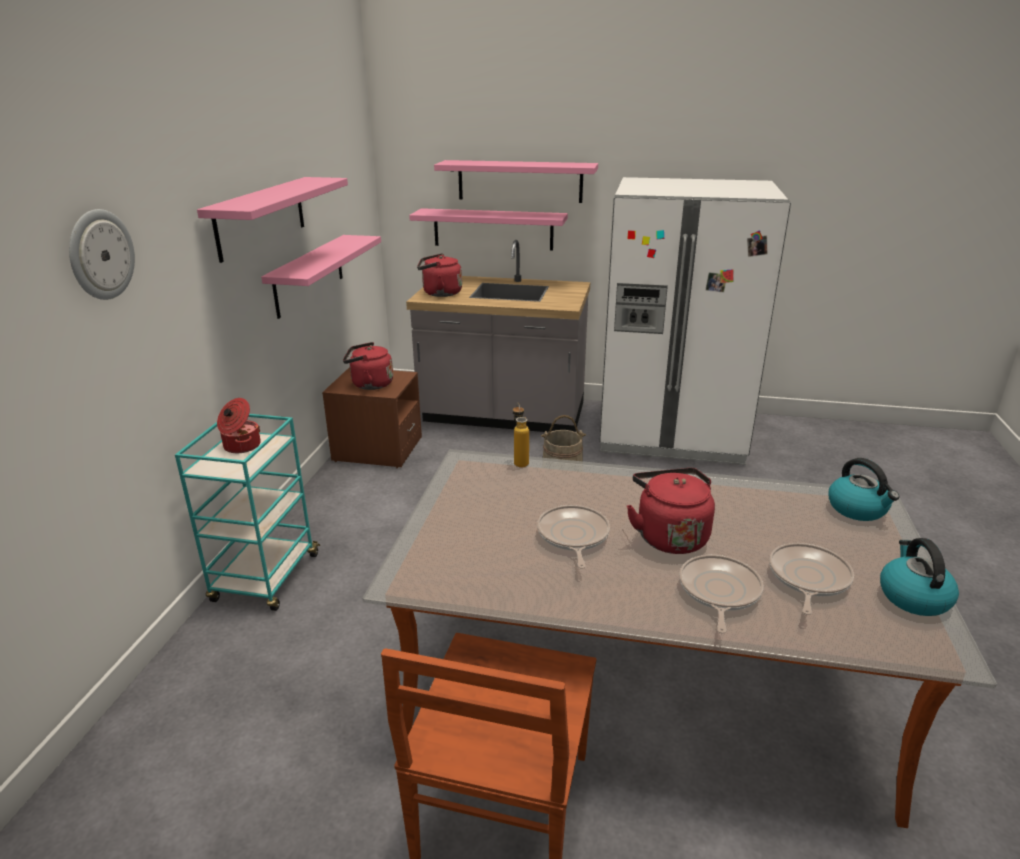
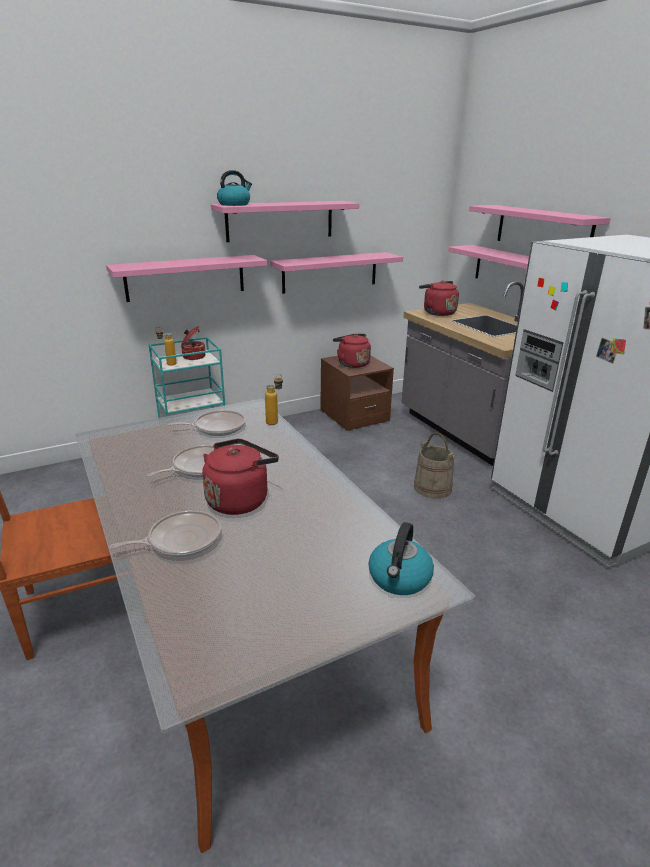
camera: 50 degrees right, 0 degrees up
(100, 254) = (118, 215): wall clock -> none
(189, 331) = (185, 278): none -> pink shelf
(232, 469) = (167, 364): none -> bottle
(807, 578) = (241, 577): frying pan -> frying pan (217, 427)
(913, 596) = (268, 644): kettle -> kettle (234, 204)

